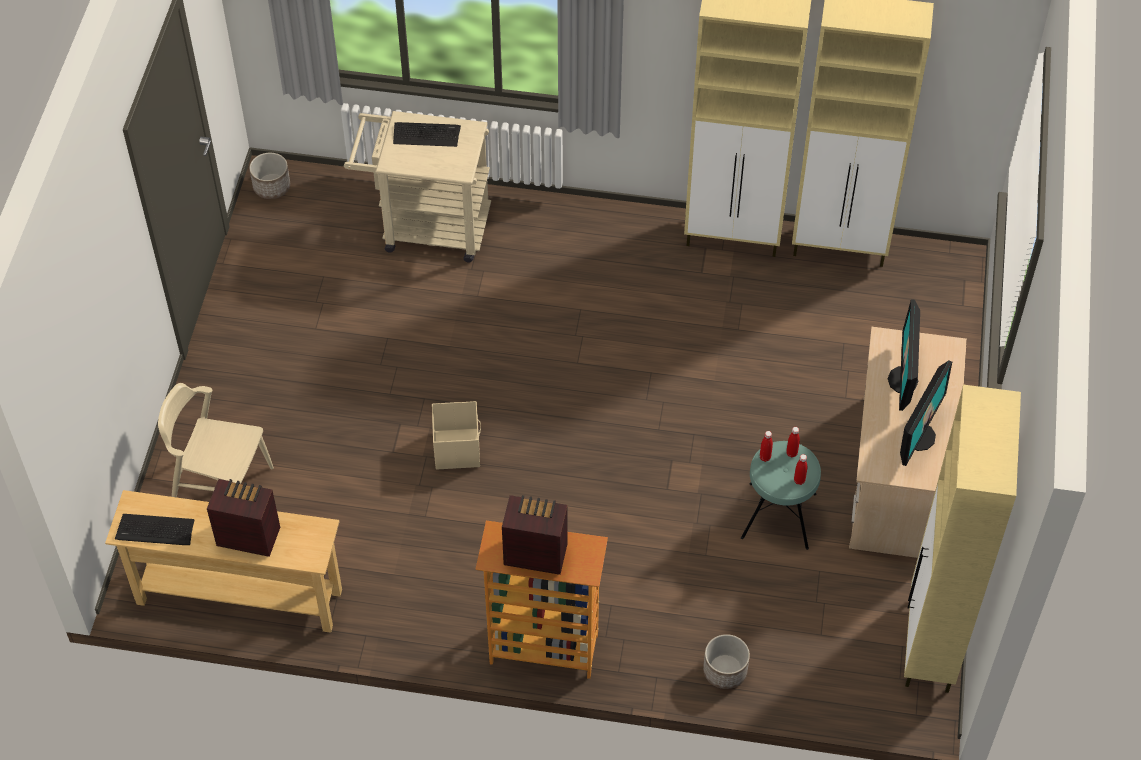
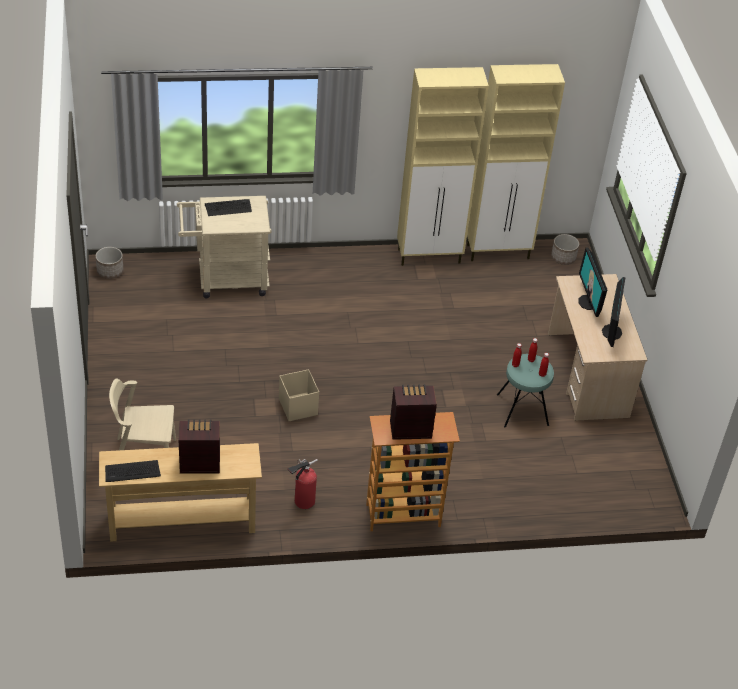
camera: 20 degrees left, 10 degrees down
(411, 599) = (302, 502): none -> fire extinguisher
(725, 671) = (525, 506): planter -> planter (563, 258)
(929, 645) = (646, 467): beige cabinet -> none

